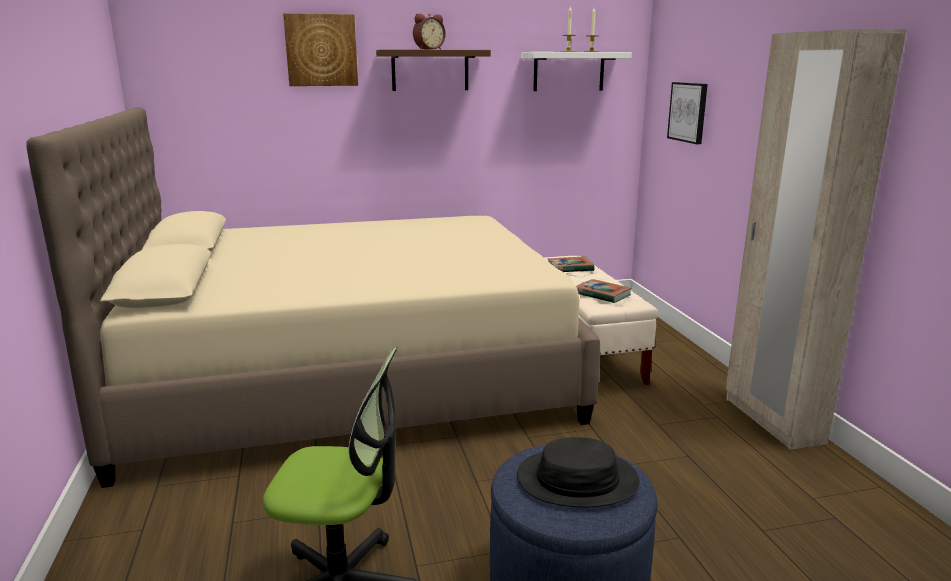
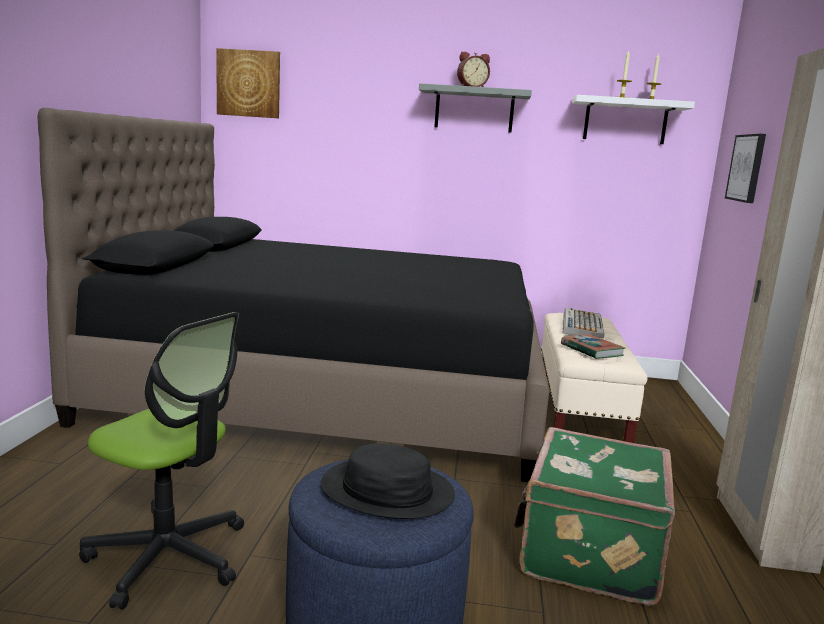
camera: 20 degrees right, 5 degrees down
(321, 50) = (371, 84): picture -> picture (249, 84)
(351, 376) = (329, 391): beige bed -> black bed
(430, 70) = (474, 110): brown shelf -> grey shelf
(570, 268) = (581, 325): book -> keyboard
(674, 475) = (587, 553): none -> green suitcase

